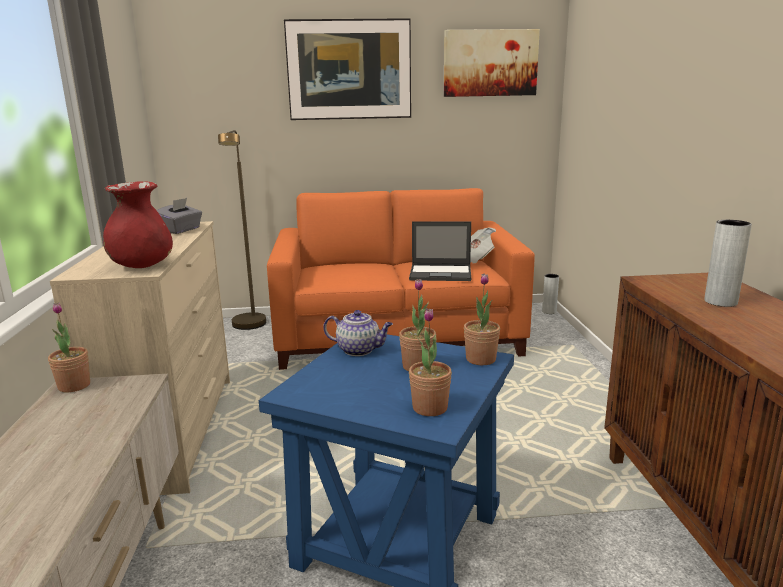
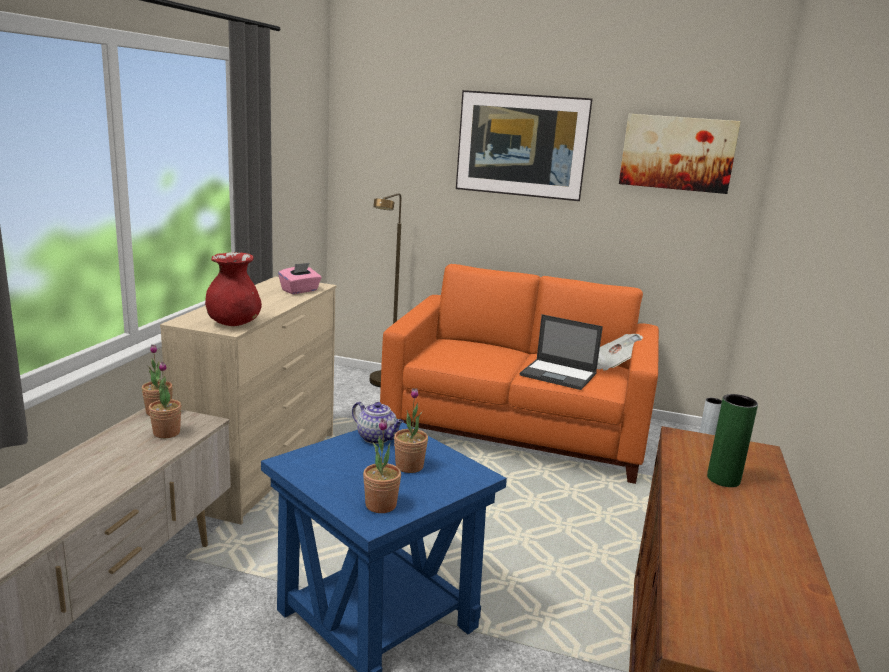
camera: 20 degrees right, 0 degrees up
(181, 230) = (300, 291): grey tissue box -> pink tissue box
(480, 359) = (470, 474): potted plant -> potted plant (166, 433)
(720, 302) = (723, 479): grey vase -> green vase

